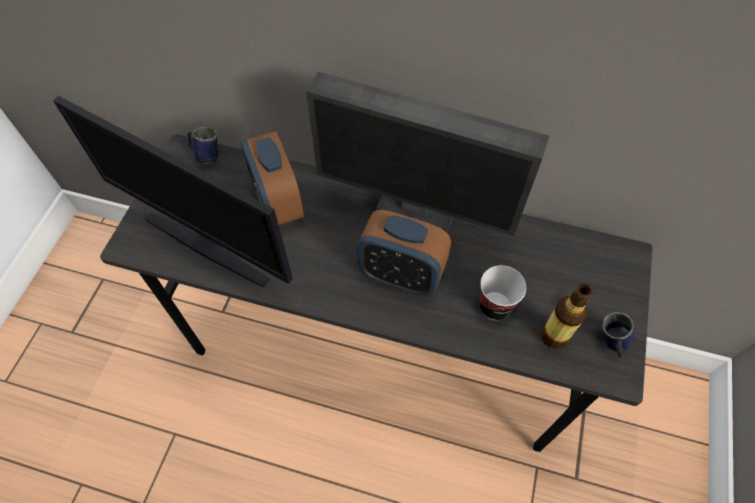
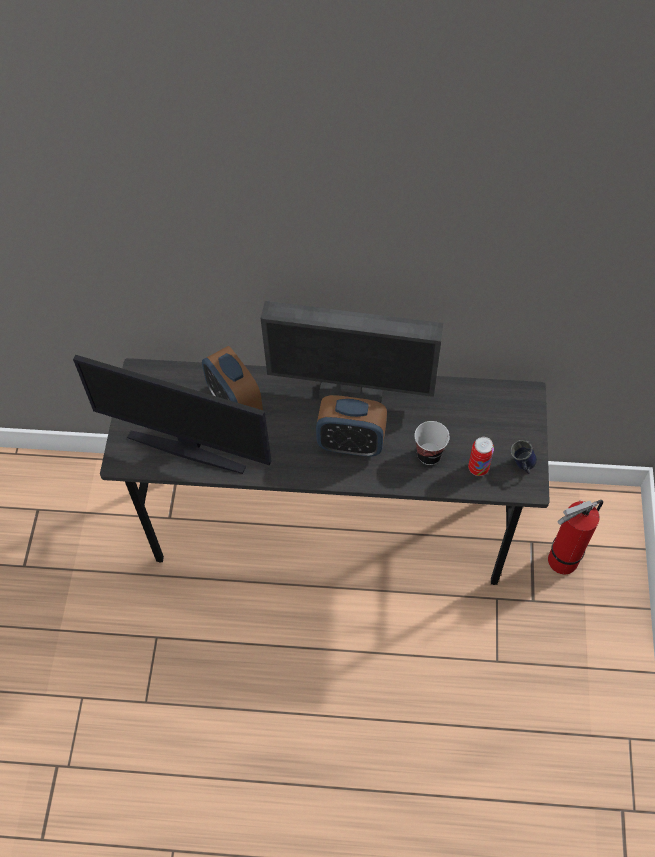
camera: 10 degrees left, 0 degrees up
(206, 155) = (160, 372): blue mug -> none
(554, 336) = (478, 468): bottle -> can
(611, 440) = (559, 562): none -> fire extinguisher

